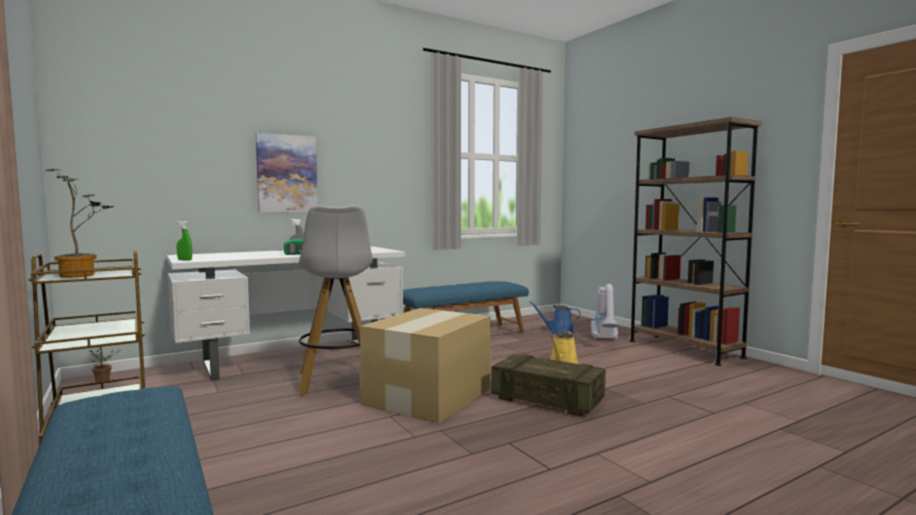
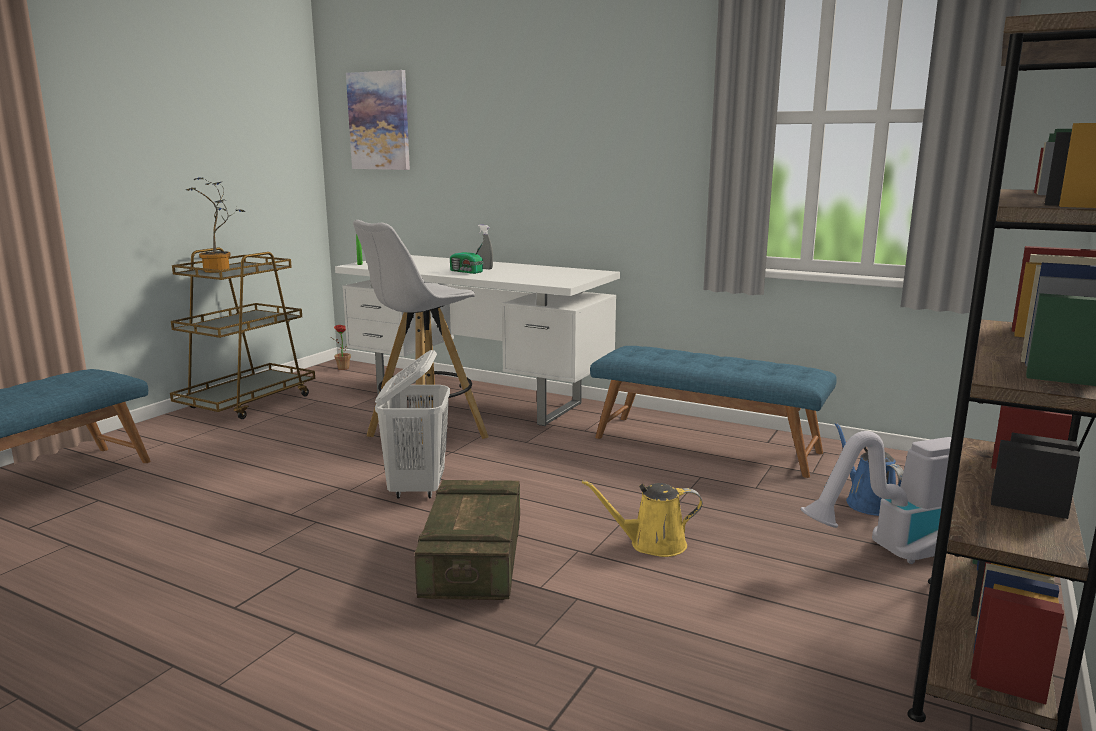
camera: 60 degrees right, 10 degrees up
(287, 173) = (512, 161): picture -> picture (379, 121)
(426, 396) = (417, 489): cardboard box -> white laundry basket

